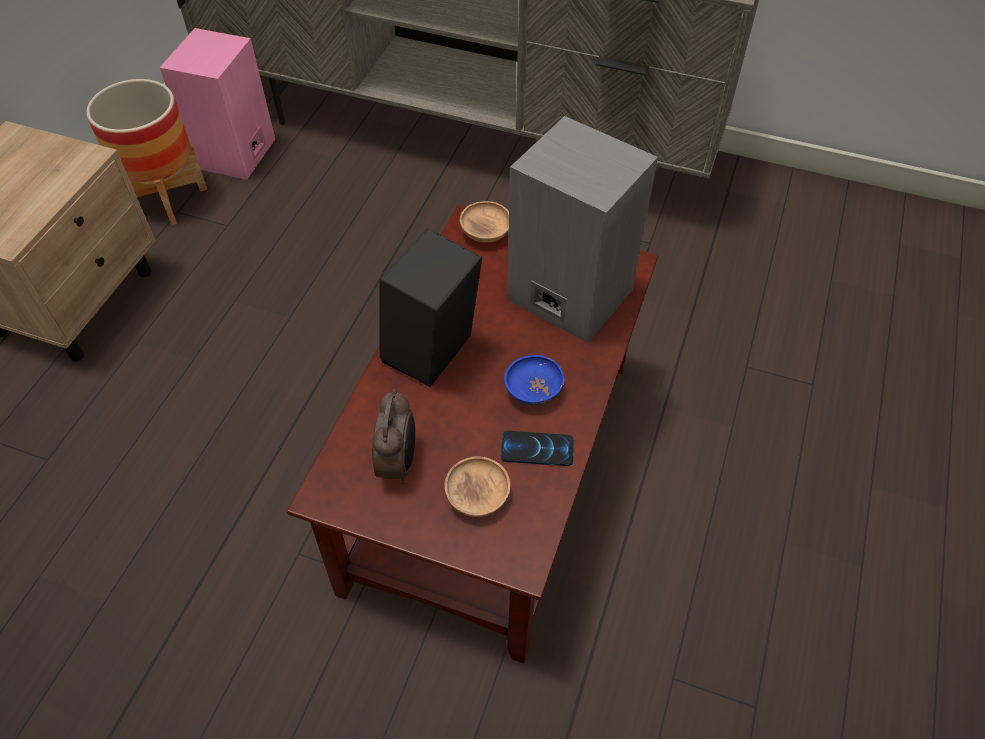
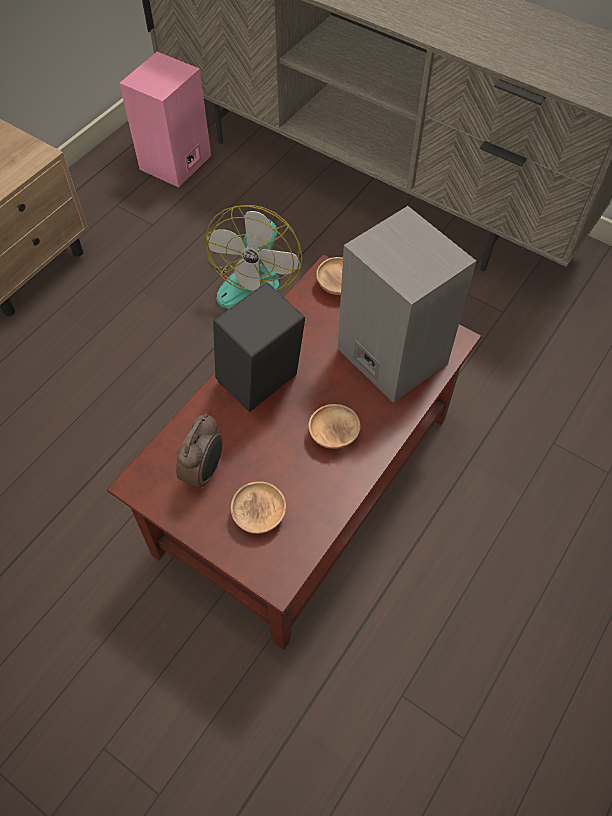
camera: 15 degrees right, 5 degrees up
(167, 198) = (111, 191): planter -> none
(364, 259) = (254, 277): none -> fan
(533, 390) = (333, 434): blue bowl -> brown bowl
(537, 449) = (320, 486): phone -> none

